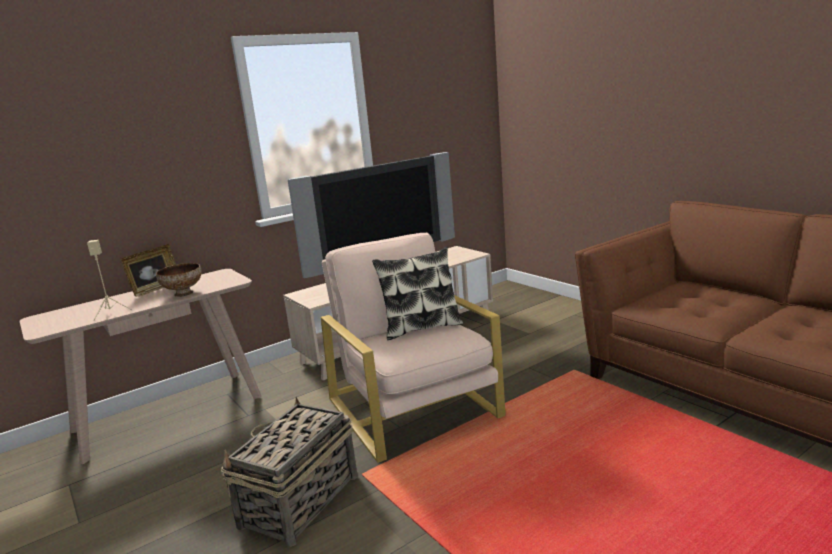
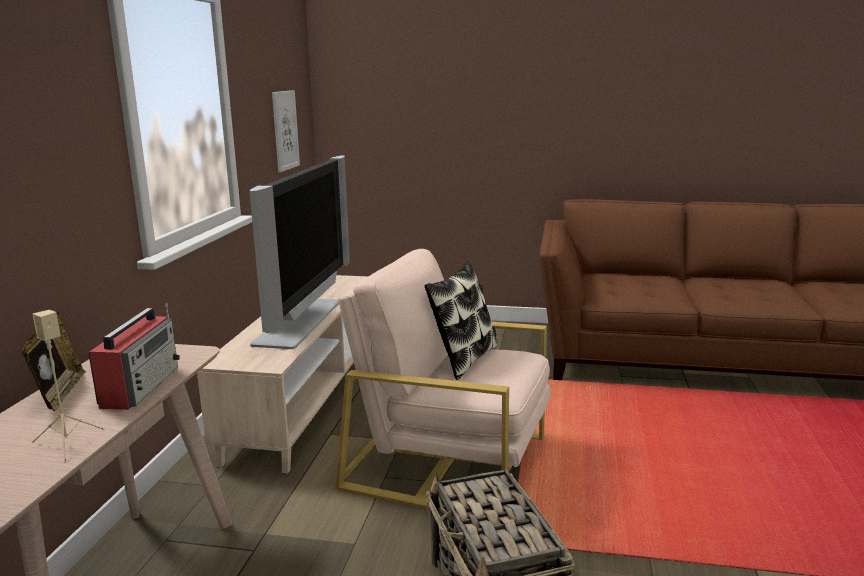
camera: 45 degrees left, 0 degrees up
(183, 293) = (141, 386): bowl -> radio
(449, 130) = (285, 130): none -> picture

